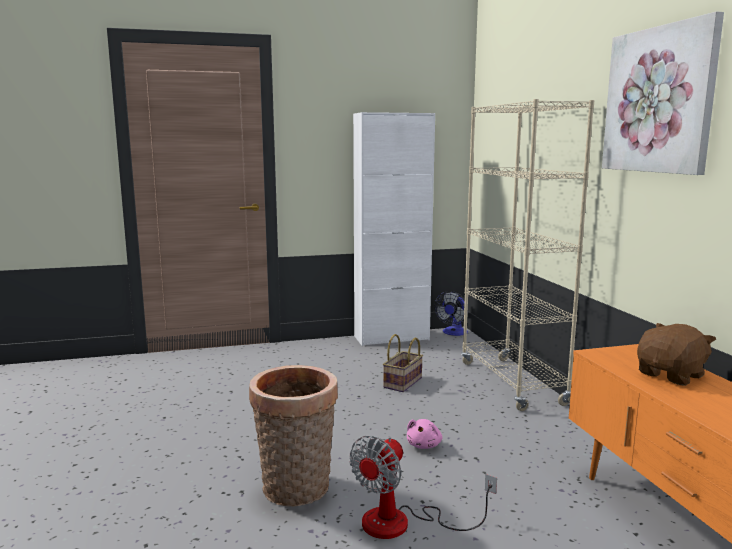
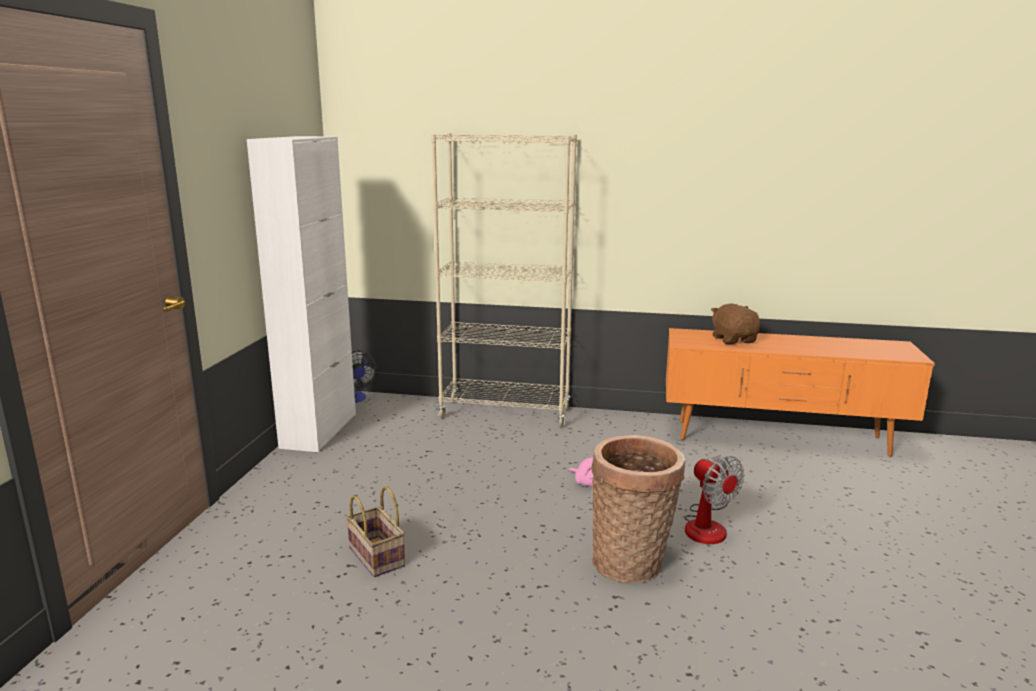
camera: 65 degrees left, 5 degrees up
(403, 383) = (451, 457): basket -> basket (378, 557)
(659, 100) = (654, 140): picture -> none

